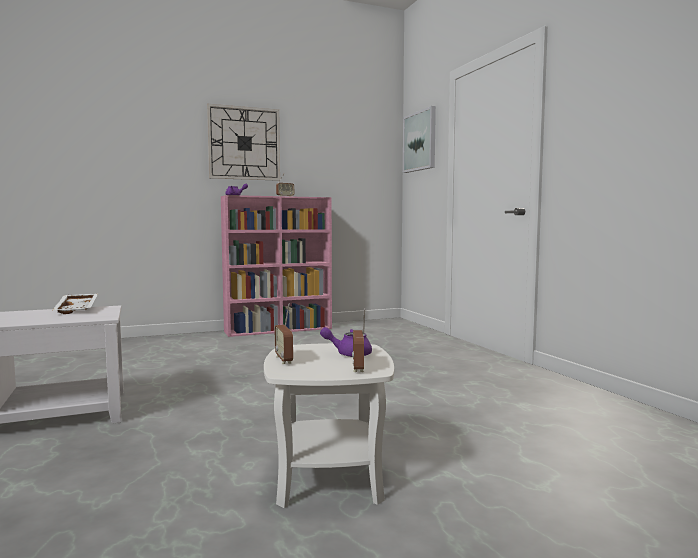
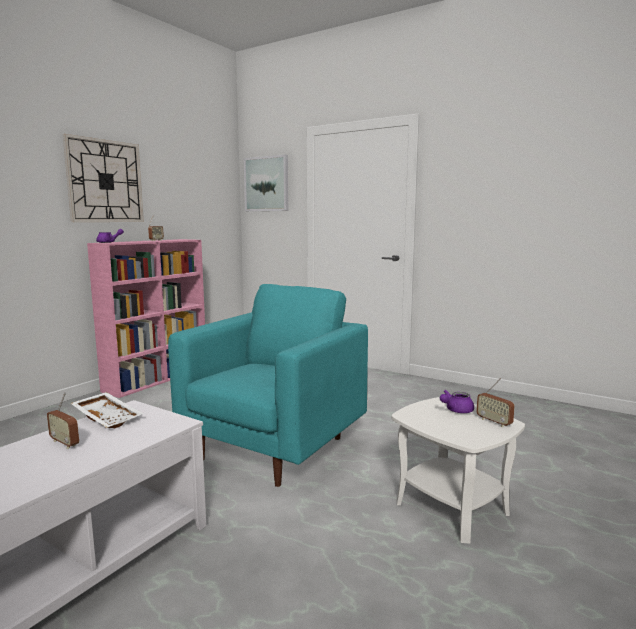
camera: 35 degrees left, 5 degrees up
(269, 390) = (274, 448): none -> turquoise armchair
(284, 360) = (436, 428): radio -> radio (65, 443)

